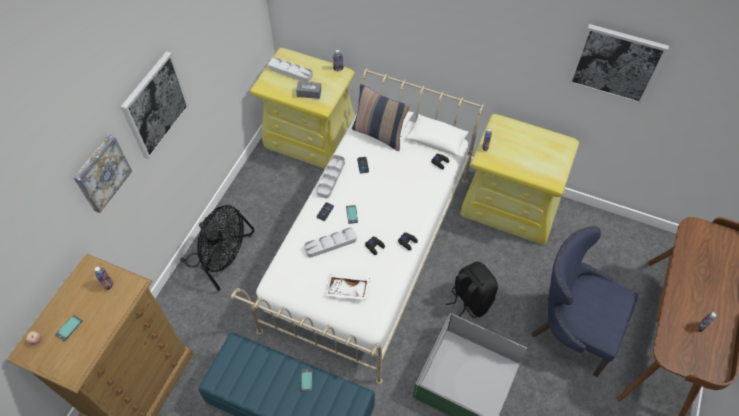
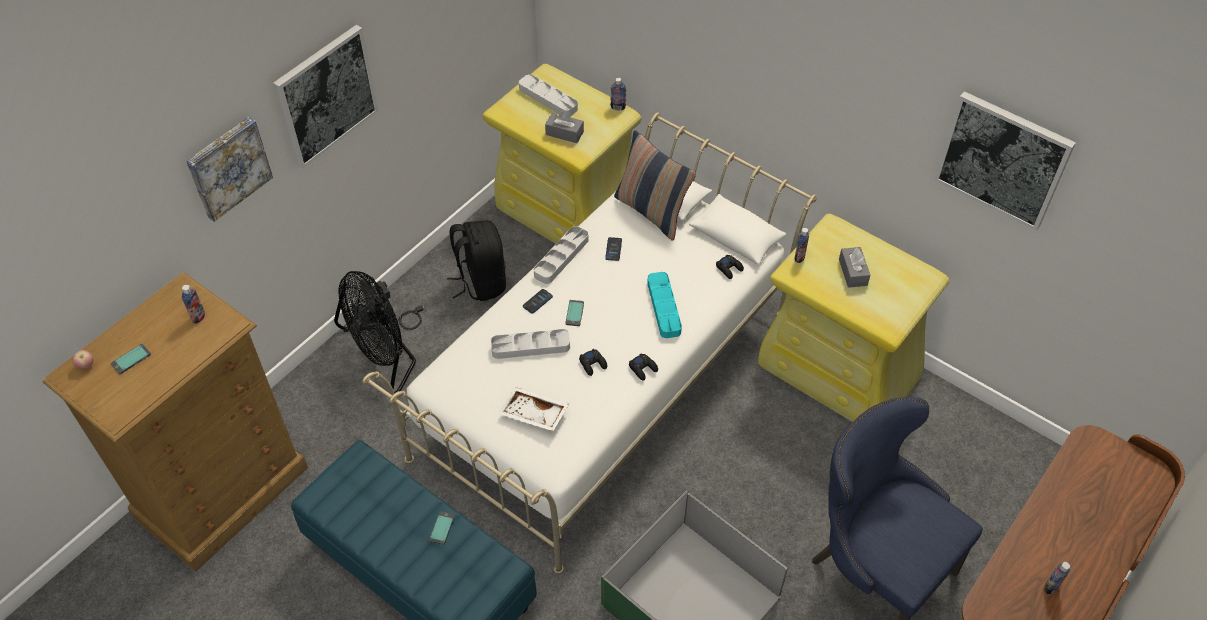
camera: 15 degrees right, 5 degrees down
(221, 259) = (386, 349): black fan -> black fan turned 105 degrees clockwise
(407, 197) = (664, 307): none -> turquoise tray
(469, 301) = (731, 489): black backpack -> black backpack (481, 282)
(521, 150) = (853, 272): none -> grey tissue box

